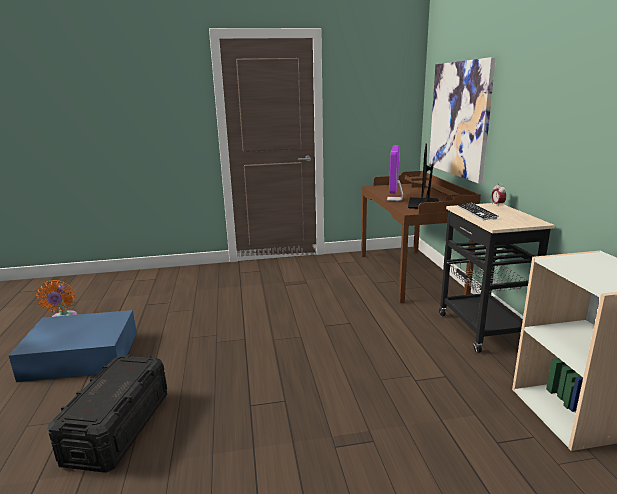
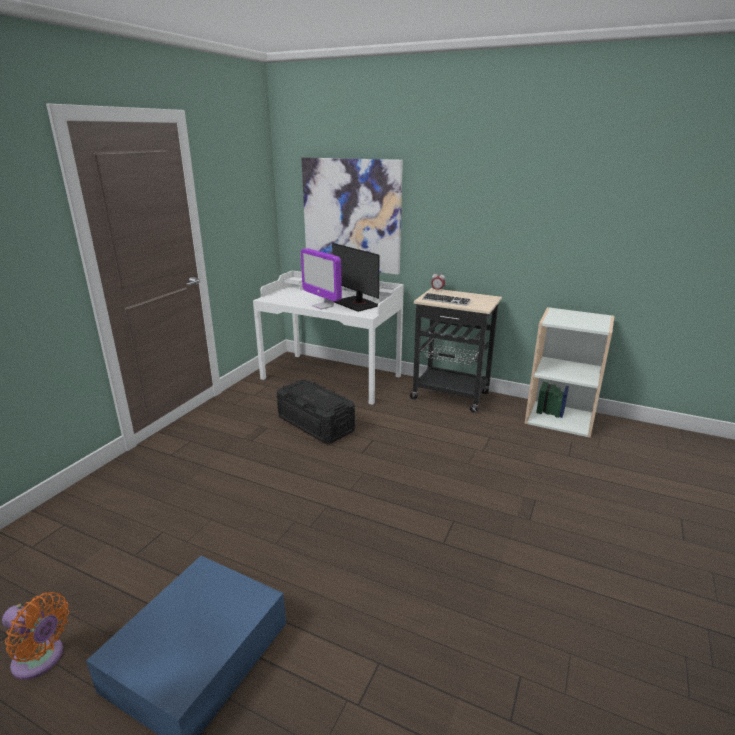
camera: 55 degrees left, 5 degrees up
(118, 427) = (401, 650): black storage box -> black storage box (316, 424)
(410, 273) = (331, 377): brown desk -> white desk

